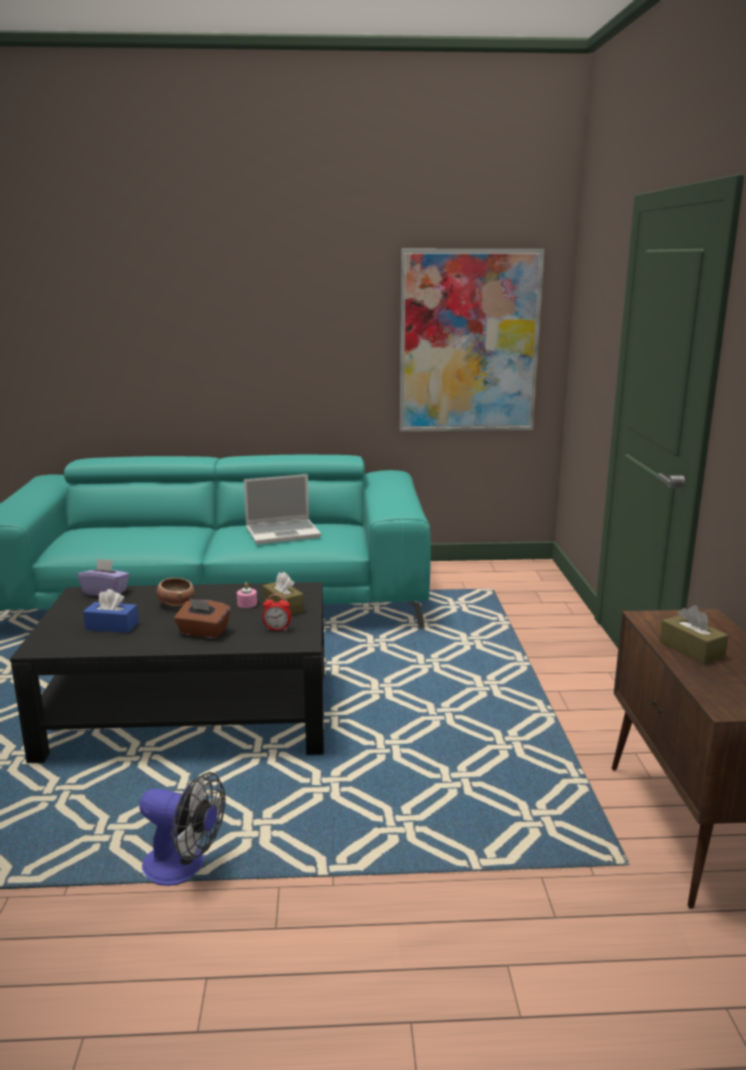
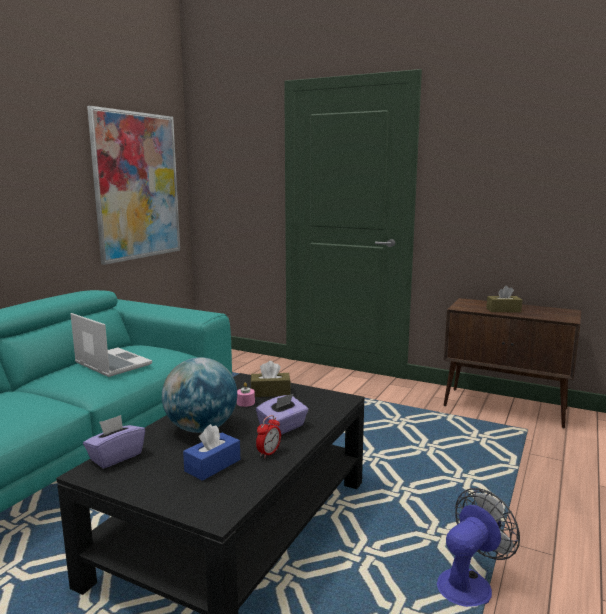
camera: 60 degrees left, 5 degrees down
(176, 603) = (201, 428): bowl -> globe
(203, 632) = (282, 428): brown tissue box -> purple tissue box
(277, 629) = (310, 402): alarm clock -> alarm clock (269, 453)
(283, 533) = (111, 364): laptop -> laptop turned 60 degrees counterclockwise

